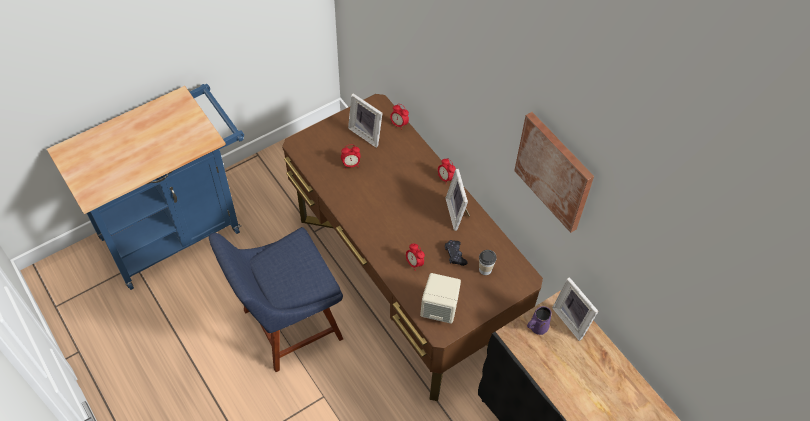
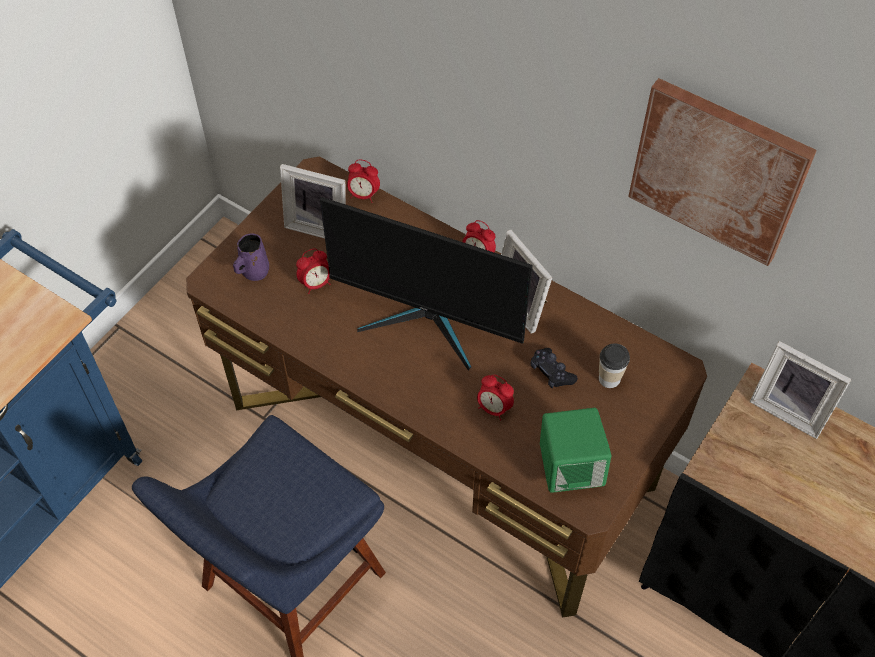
camera: 20 degrees left, 0 degrees up
(401, 205) = (428, 321): none -> monitor
(439, 309) = (570, 468): beige speaker -> green speaker
(537, 327) = (743, 441): purple mug -> purple mug (254, 272)

